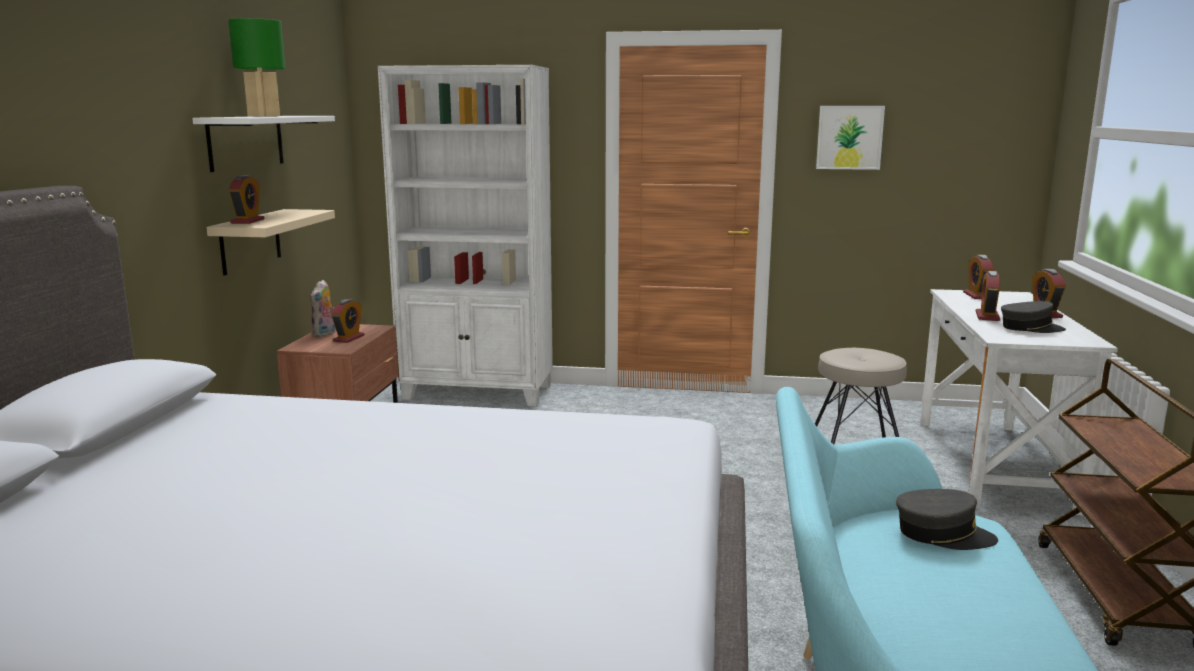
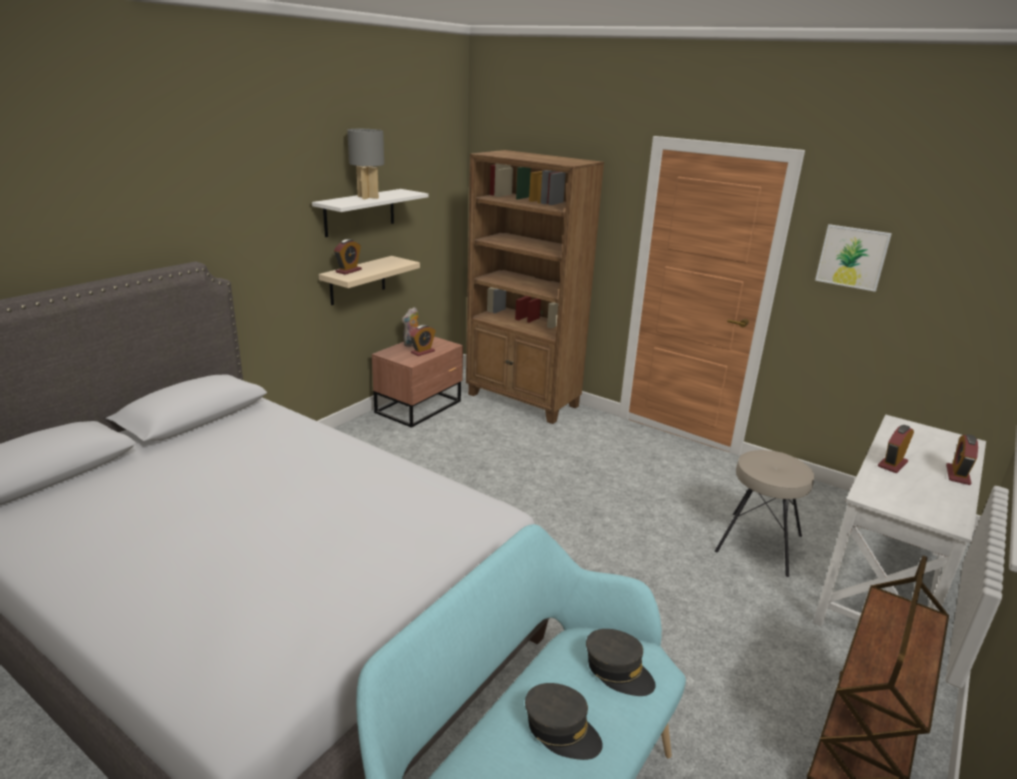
camera: 25 degrees right, 10 degrees up
(263, 116) = (368, 197): green table lamp -> grey table lamp
(478, 392) = (523, 401): white bookcase -> brown bookcase
(977, 296) = (920, 434): alarm clock -> none
(1030, 328) = (915, 490): grey cap -> grey cap (561, 730)

